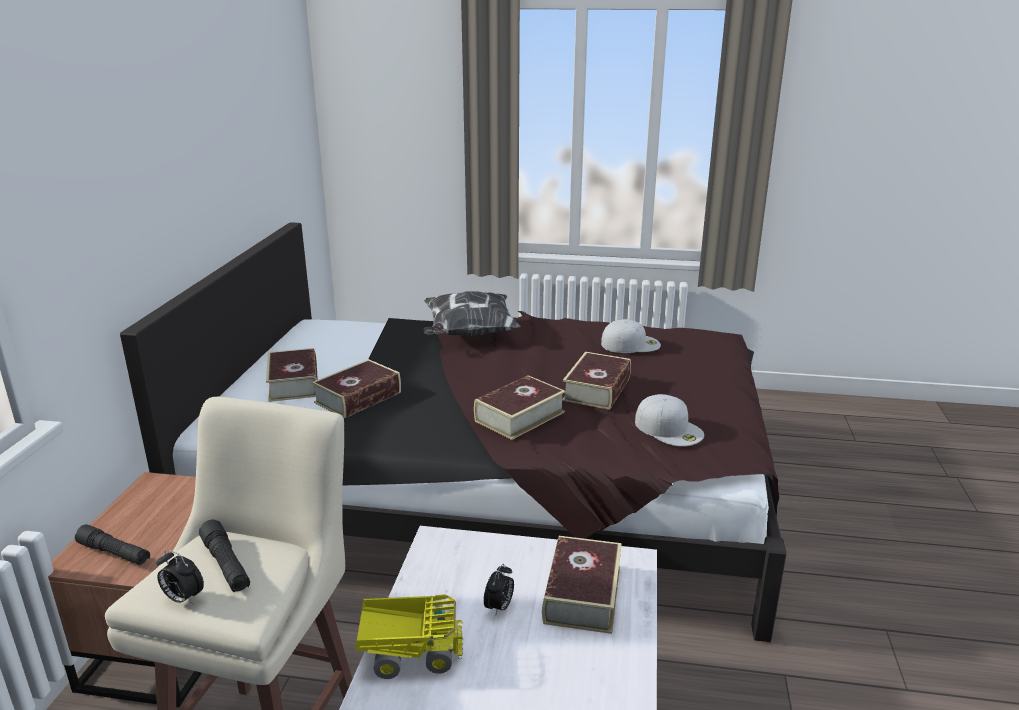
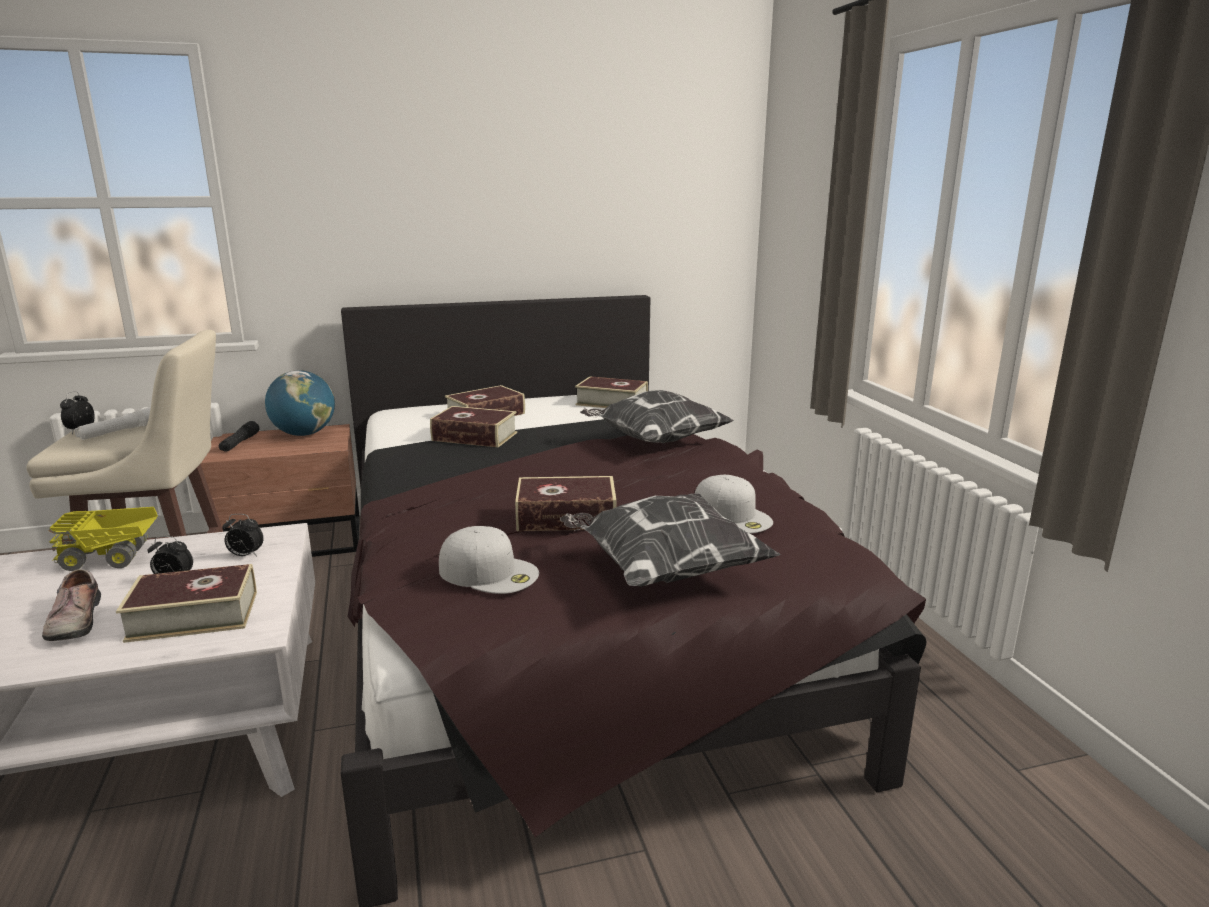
camera: 65 degrees right, 5 degrees down
(144, 504) = (304, 434): none -> globe
(226, 565) = (120, 432): black flashlight -> white flashlight
(408, 654) = (111, 558): toy truck -> toy truck turned 105 degrees clockwise
(473, 563) = (245, 555): none -> alarm clock
(519, 416) = (464, 492): book -> book (611, 402)
(550, 670) = (72, 621): none -> shoe
(669, 428) = (489, 572): white cap -> white cap turned 90 degrees counterclockwise
(690, 380) = (663, 570): none -> pillow

